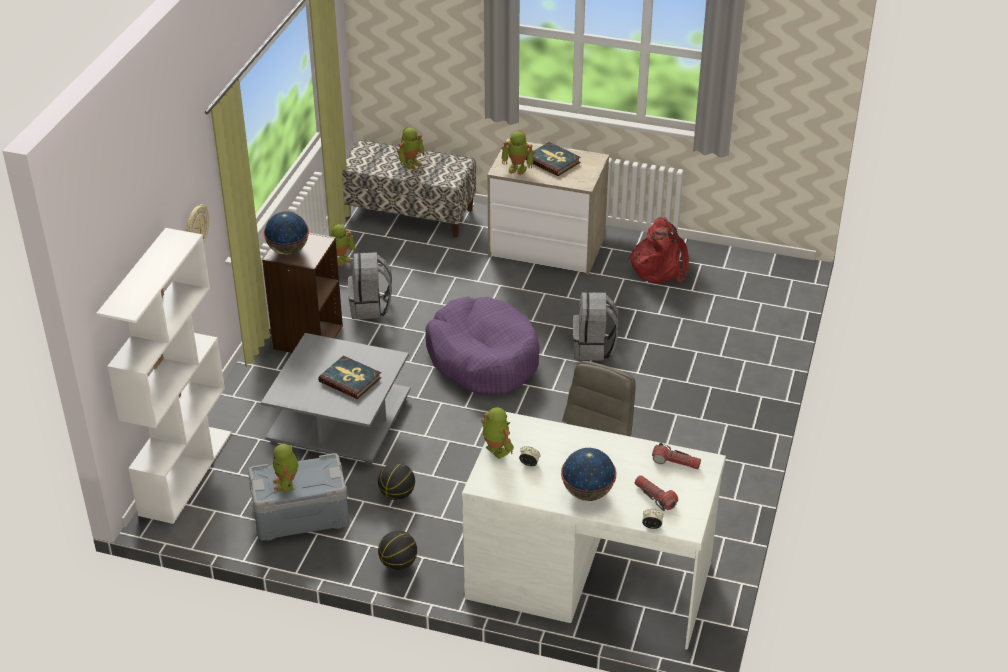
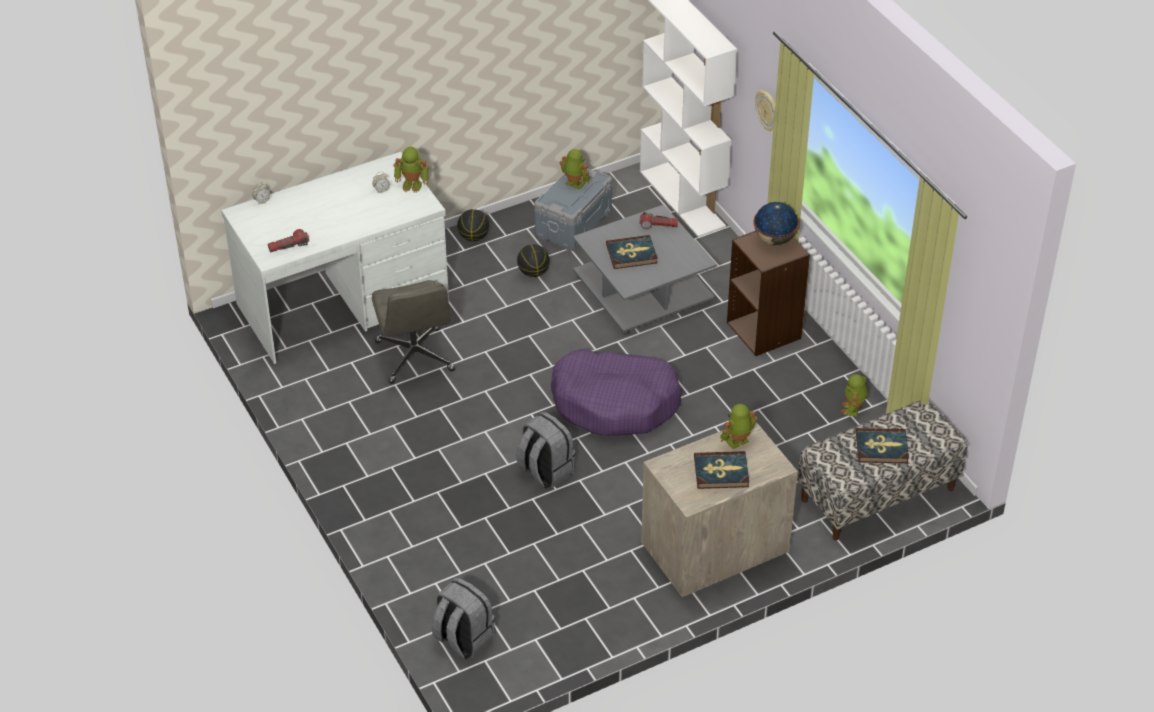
camera: 135 degrees right, 5 degrees up
(370, 307) = (761, 385): grey backpack -> grey backpack (463, 639)
(411, 163) = (881, 448): toy robot -> book
(588, 493) = (323, 195): globe -> none
(655, 497) = (278, 218): flashlight -> flashlight (658, 225)
(659, 267) = (591, 596): red backpack -> none

